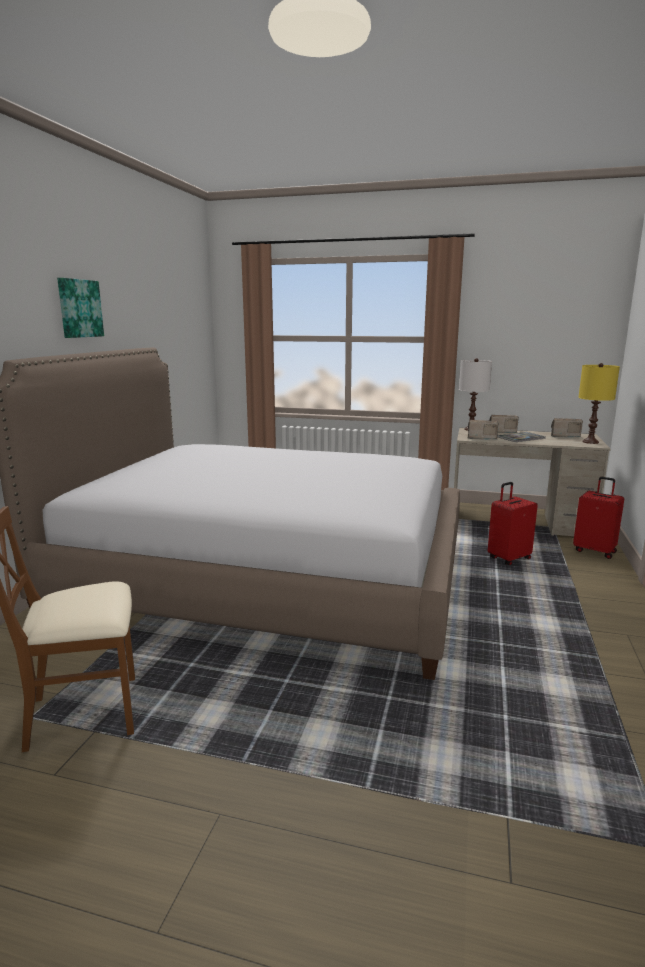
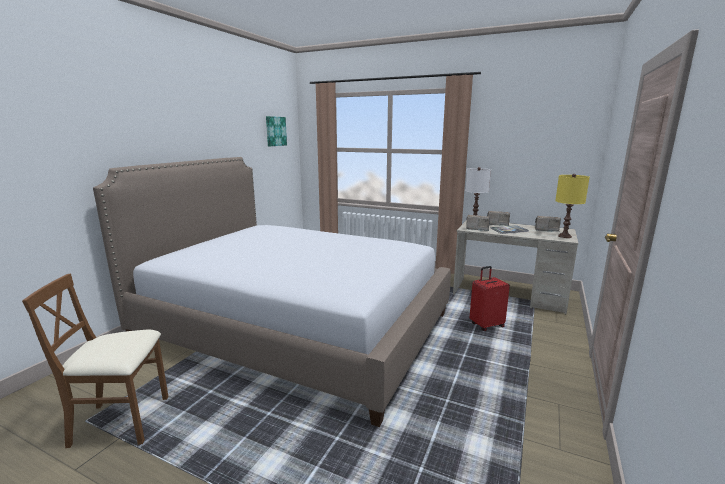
camera: 10 degrees right, 0 degrees up
(79, 308) = (179, 131): picture -> picture (275, 131)
(595, 551) = (561, 324): red suitcase -> none

